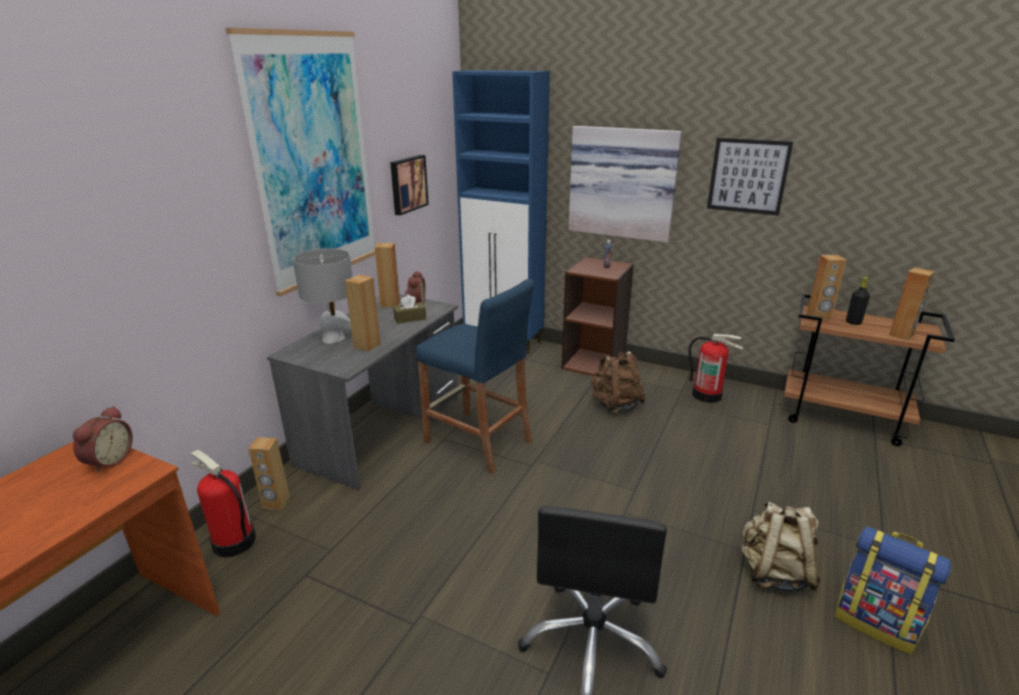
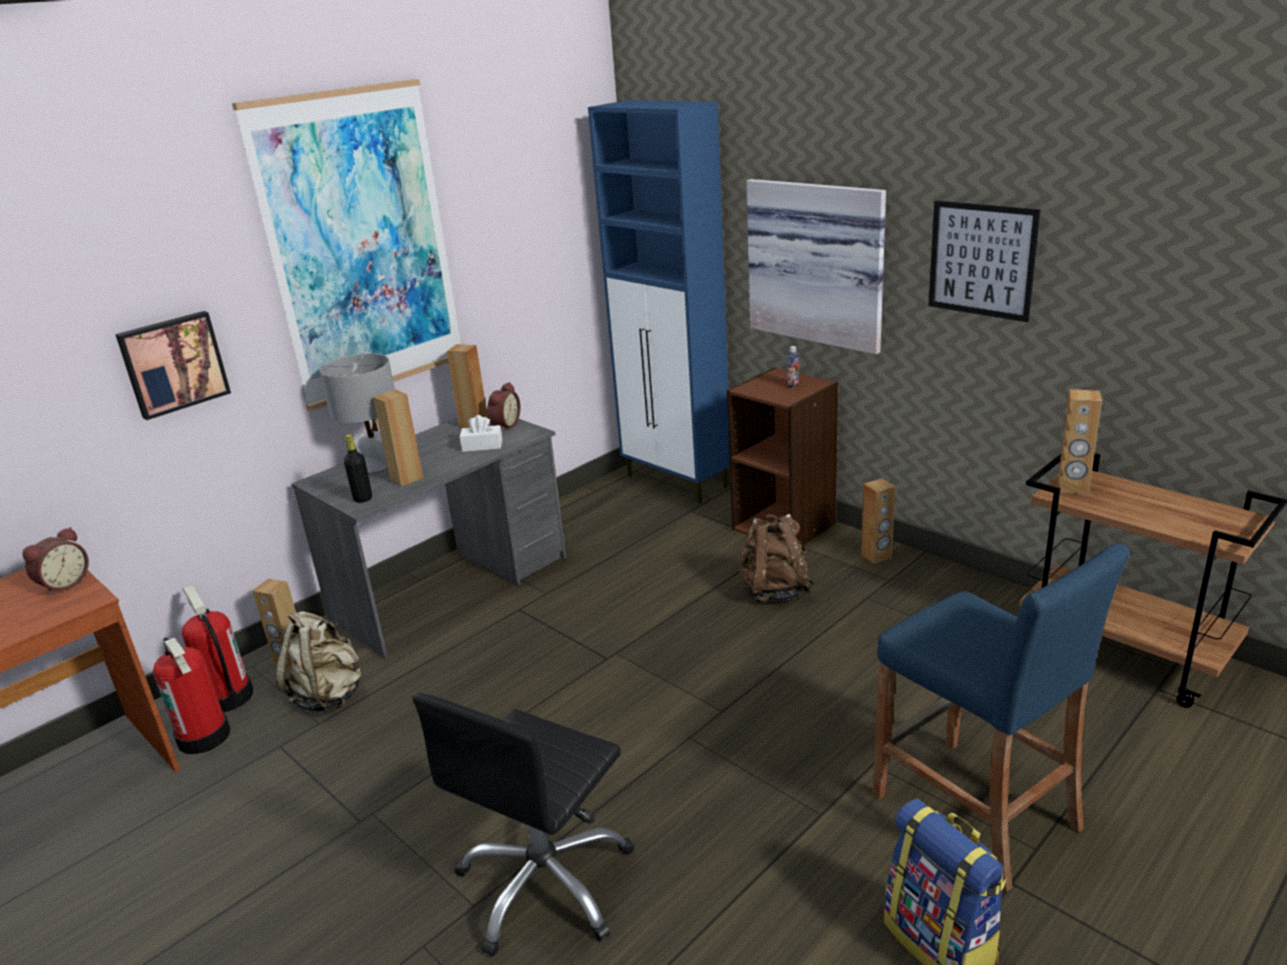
camera: 20 degrees right, 0 degrees up
(407, 184) = (519, 263): picture -> picture (173, 363)
(410, 318) = (482, 446): brown tissue box -> white tissue box
(477, 441) = (558, 618): blue stool -> blue stool (974, 810)
(707, 395) = (924, 591): fire extinguisher -> fire extinguisher (205, 736)
(774, 573) = (840, 851): beige backpack -> beige backpack (329, 695)
(853, 322) = (1124, 500): black bottle -> black bottle (363, 498)
(901, 335) = (1188, 527): brown speaker -> brown speaker (876, 556)

